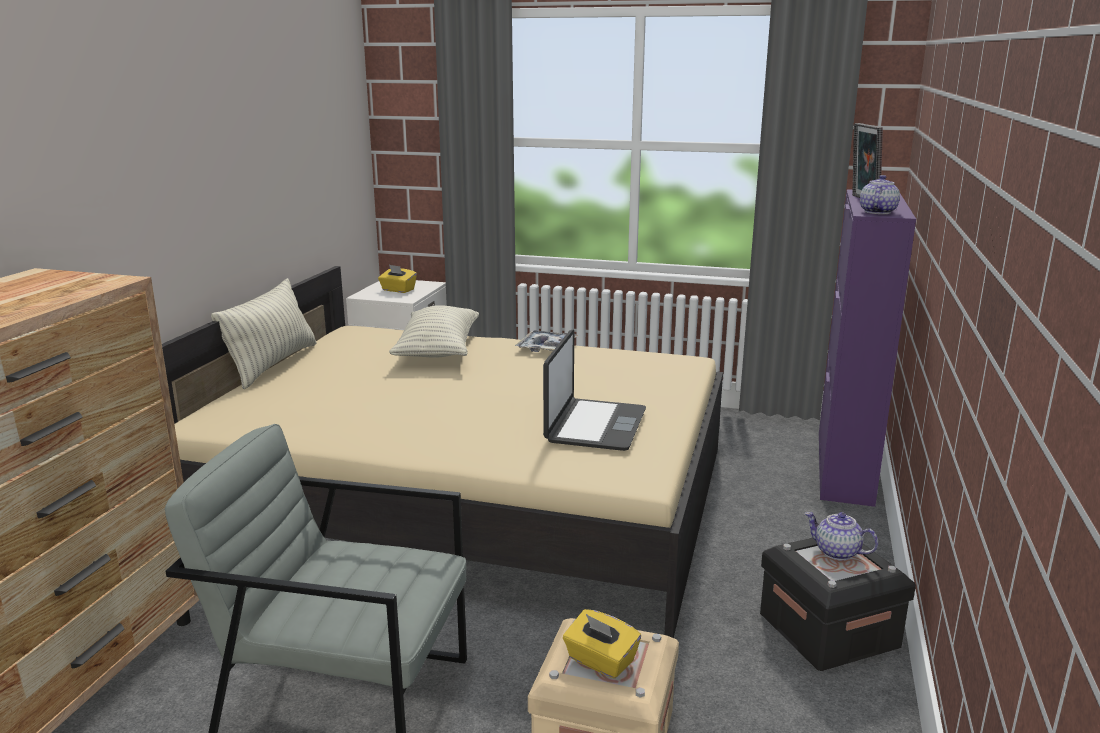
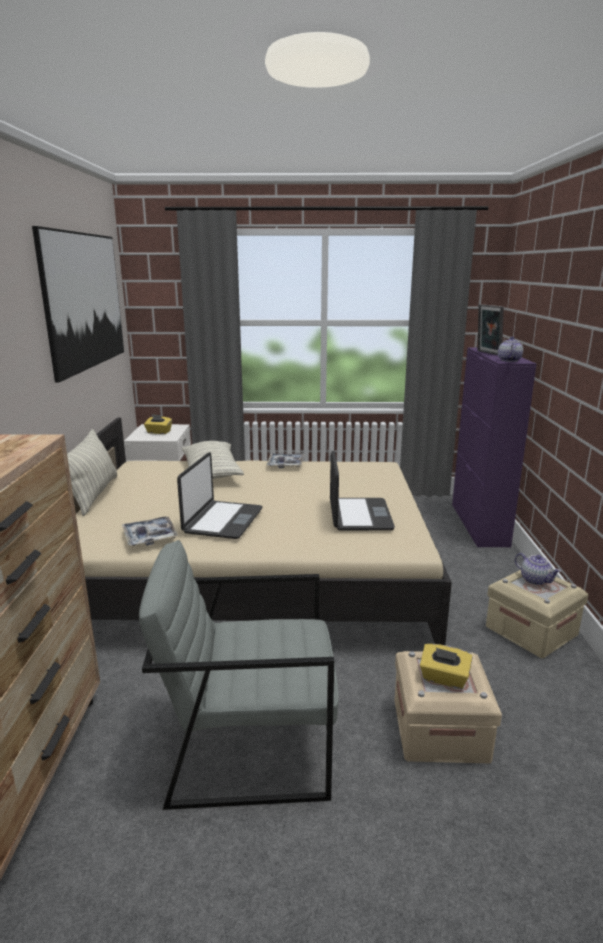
camera: 15 degrees left, 0 degrees up
(288, 108) = (85, 301): none -> picture
(301, 423) = (150, 537): none -> tray
(405, 413) = (222, 520): none -> laptop
(828, 630) = (531, 631): black storage box -> beige storage box
(836, 552) = (535, 580): teapot -> teapot turned 150 degrees counterclockwise

